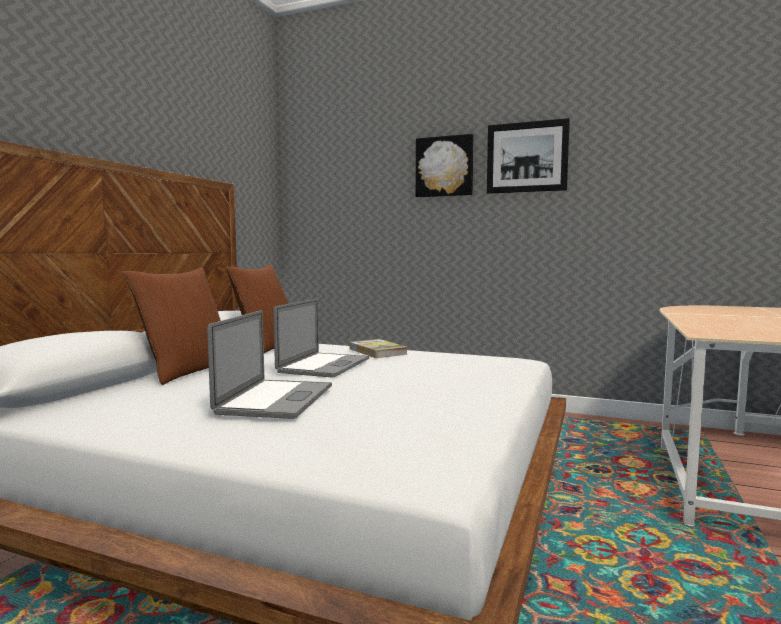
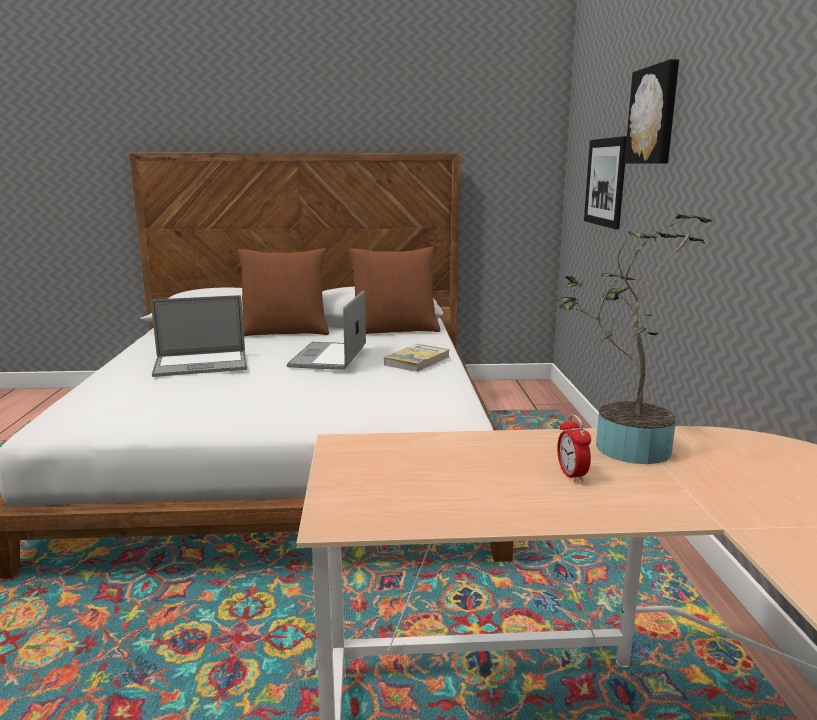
camera: 65 degrees right, 10 degrees up
(324, 365) = (328, 356): laptop -> laptop turned 105 degrees clockwise
(526, 157) = (720, 96): picture -> picture (605, 182)
(694, 314) = (623, 447): none -> potted plant
(737, 320) = (571, 475): none -> alarm clock

